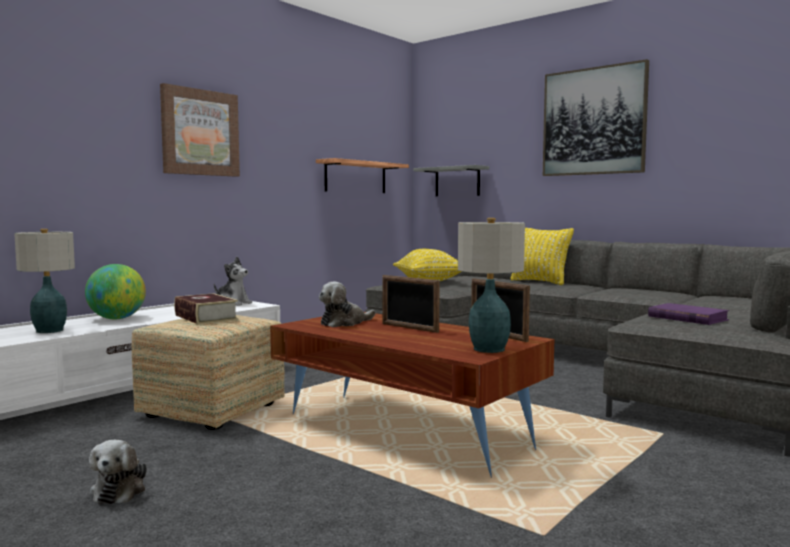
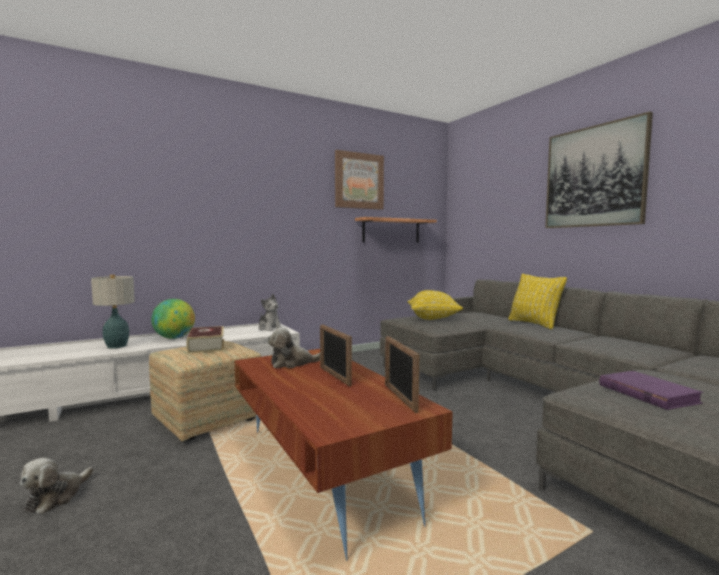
camera: 20 degrees right, 0 degrees up
(200, 132) = (255, 201): picture -> picture (359, 181)
(457, 181) = (477, 233): grey shelf -> none
(489, 349) = (362, 420): table lamp -> none

